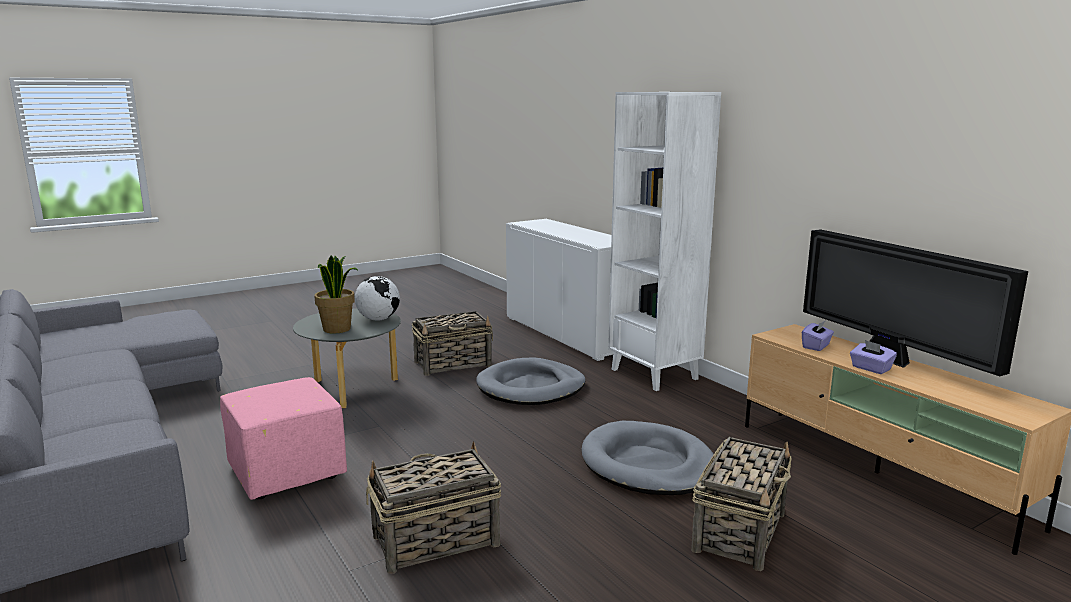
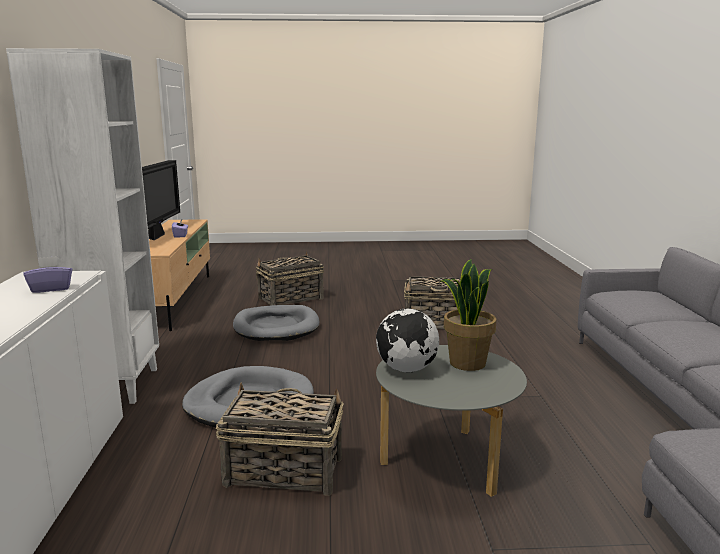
camera: 150 degrees left, 0 degrees up
(285, 473) = (526, 376): pink ottoman -> none
(816, 346) = (162, 245): purple tissue box -> purple tissue box (51, 288)

